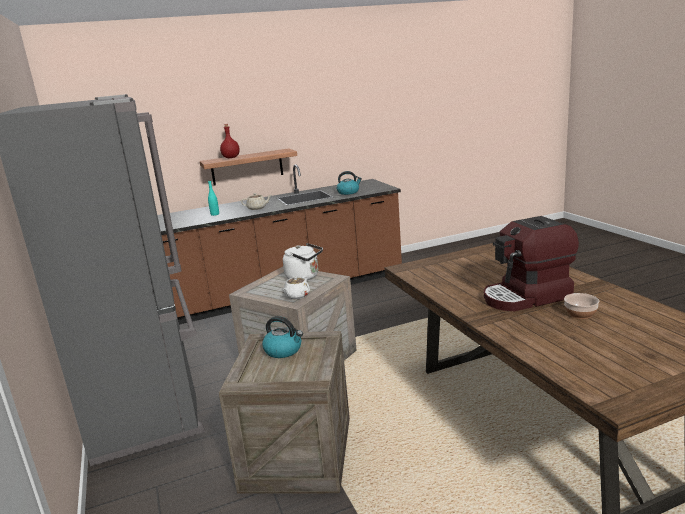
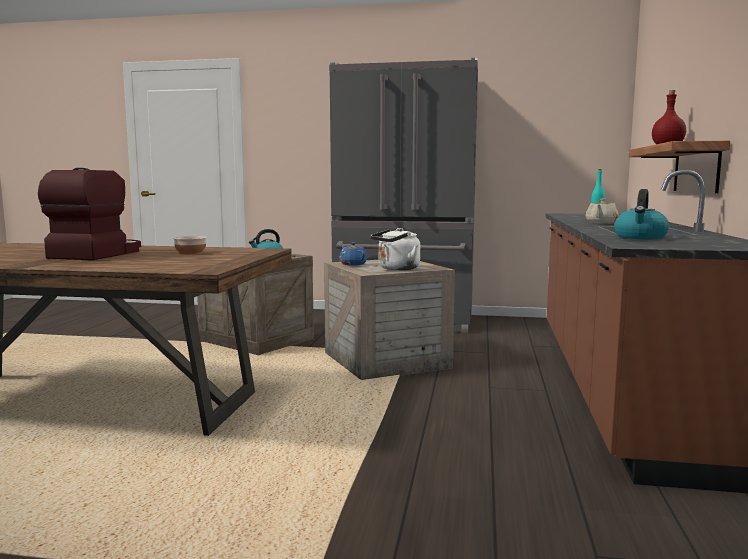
camera: 120 degrees right, 10 degrees down
(297, 296) = (353, 264): white teapot -> blue teapot
(580, 314) = (31, 255): bowl -> bowl (190, 253)

